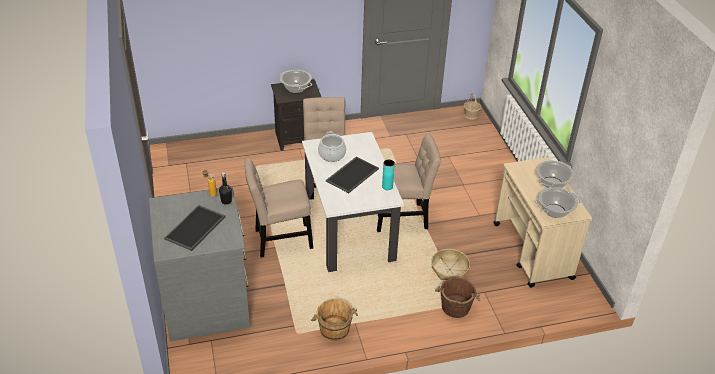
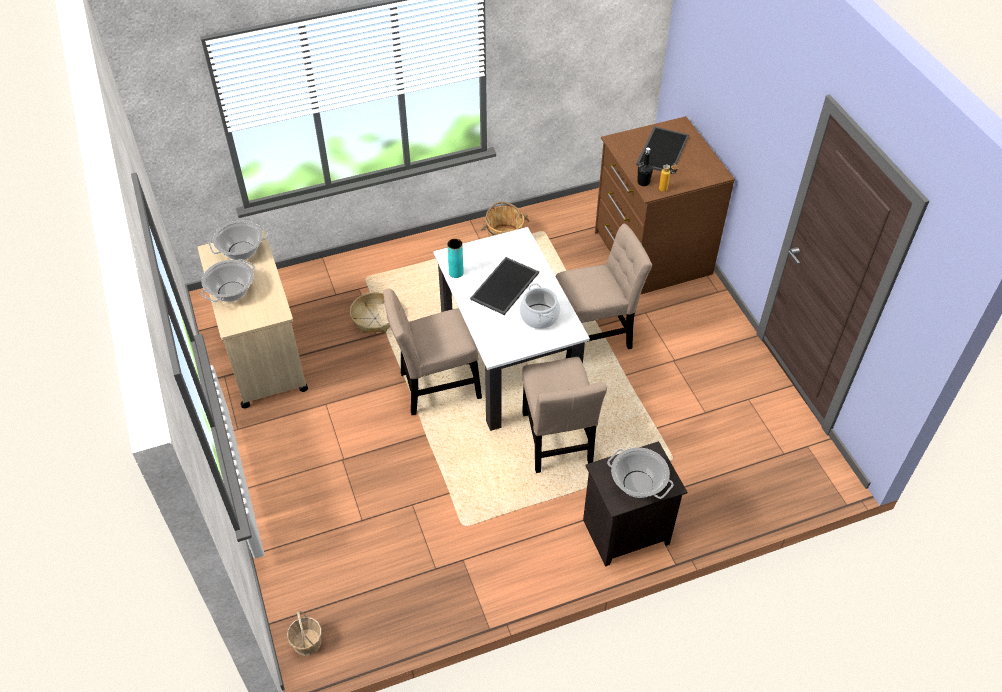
camera: 175 degrees right, 10 degrees up
(207, 302) = (650, 253): grey dresser -> brown dresser
(455, 307) = (372, 273): brown bucket -> none

